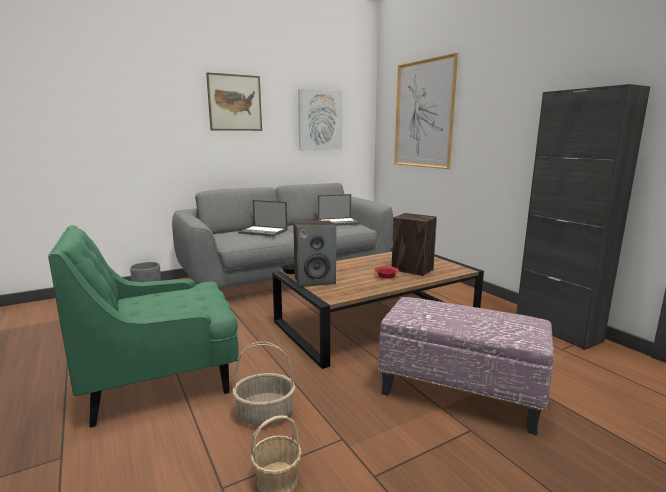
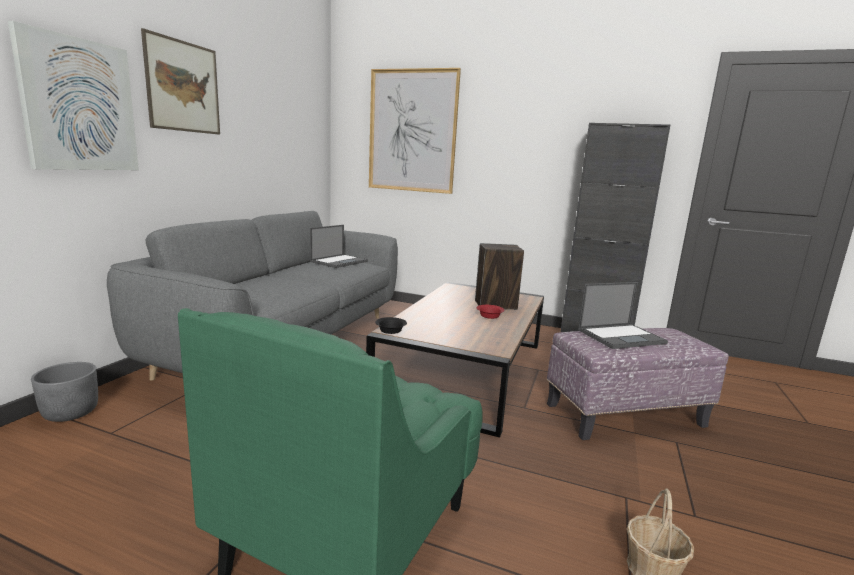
camera: 40 degrees left, 0 degrees up
(264, 231) = (275, 283): laptop -> laptop (621, 336)
(266, 413) = (532, 510): basket -> none
(315, 281) = (438, 335): speaker -> none
(320, 120) = (281, 126): picture -> picture (79, 105)

